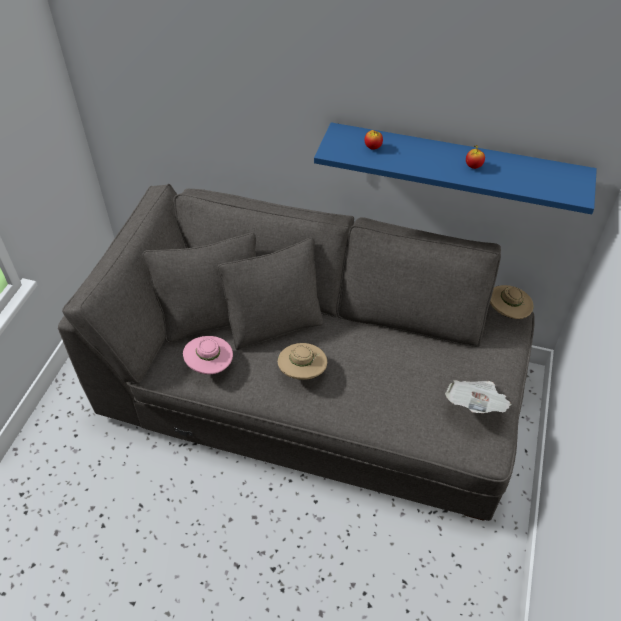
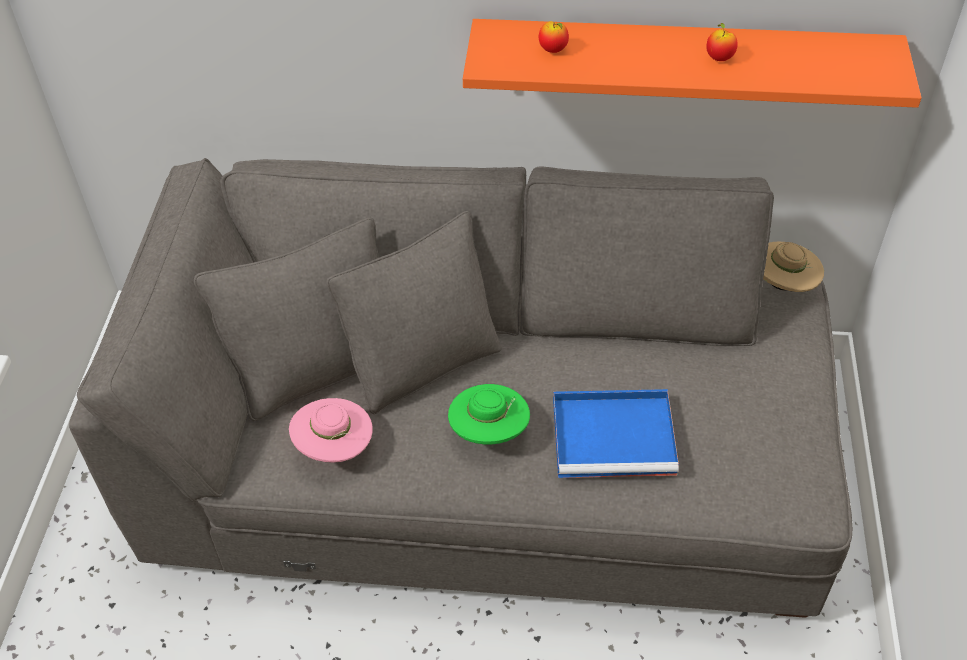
camera: 10 degrees left, 0 degrees up
(302, 372) = (489, 432): beige hat -> green hat
(377, 387) = (616, 436): none -> blue tray
(455, 165) = (681, 61): blue shelf -> orange shelf
(475, 405) = (774, 437): newspaper -> none

